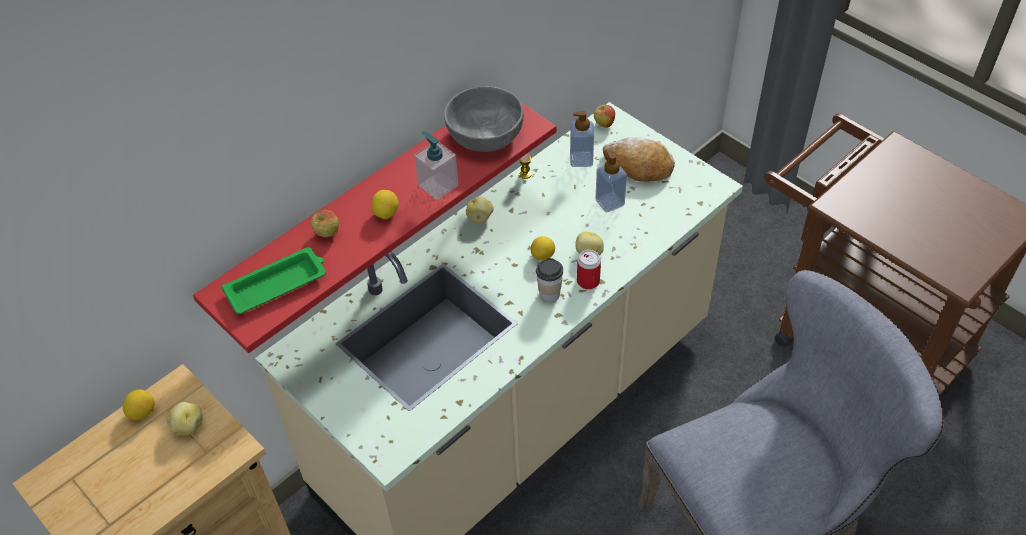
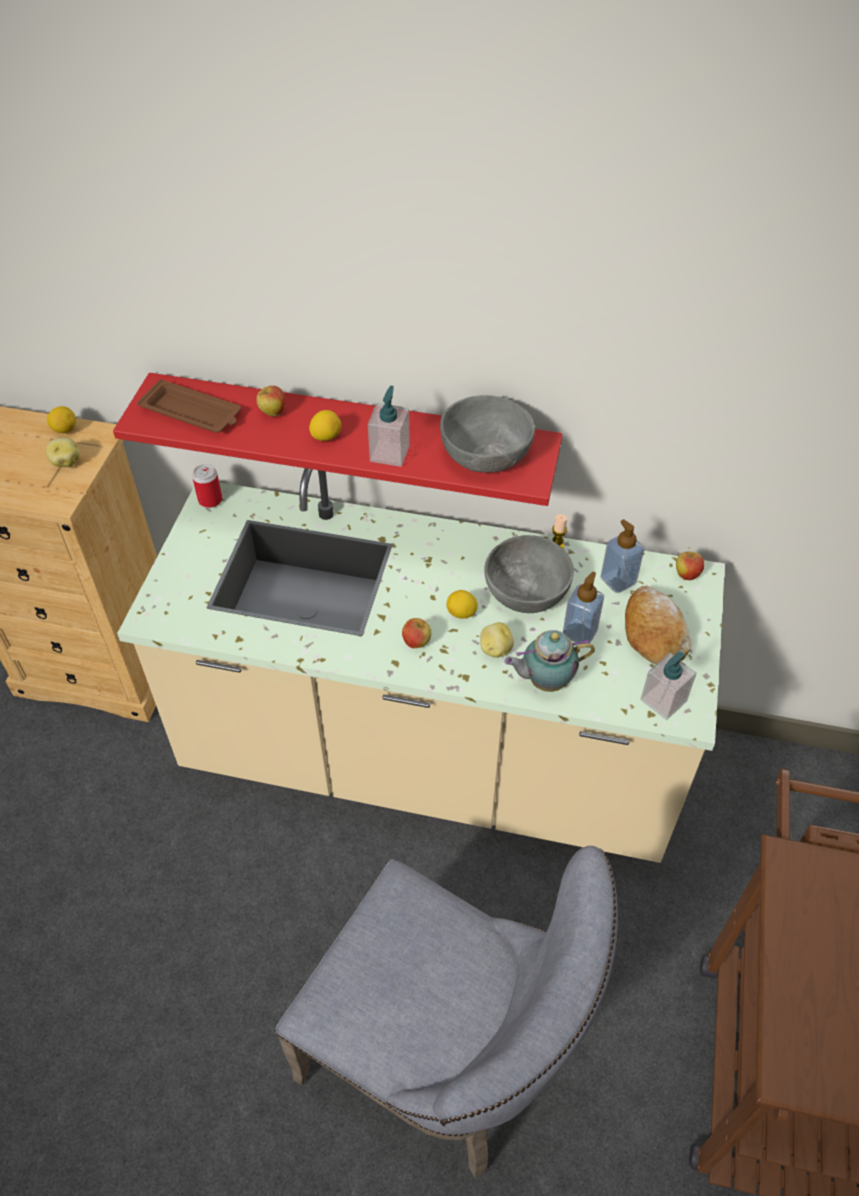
camera: 55 degrees right, 0 degrees up
(278, 284) = (192, 413): green tray -> brown tray
(480, 218) = (470, 542): potato -> none
(549, 294) = (416, 642): cup -> apple
(551, 210) = (526, 591): none -> grey bowl
(588, 281) = (457, 666): can -> can (210, 500)
(636, 241) = (544, 681): none -> teapot
(694, 191) = (663, 701): none -> soap dispenser

